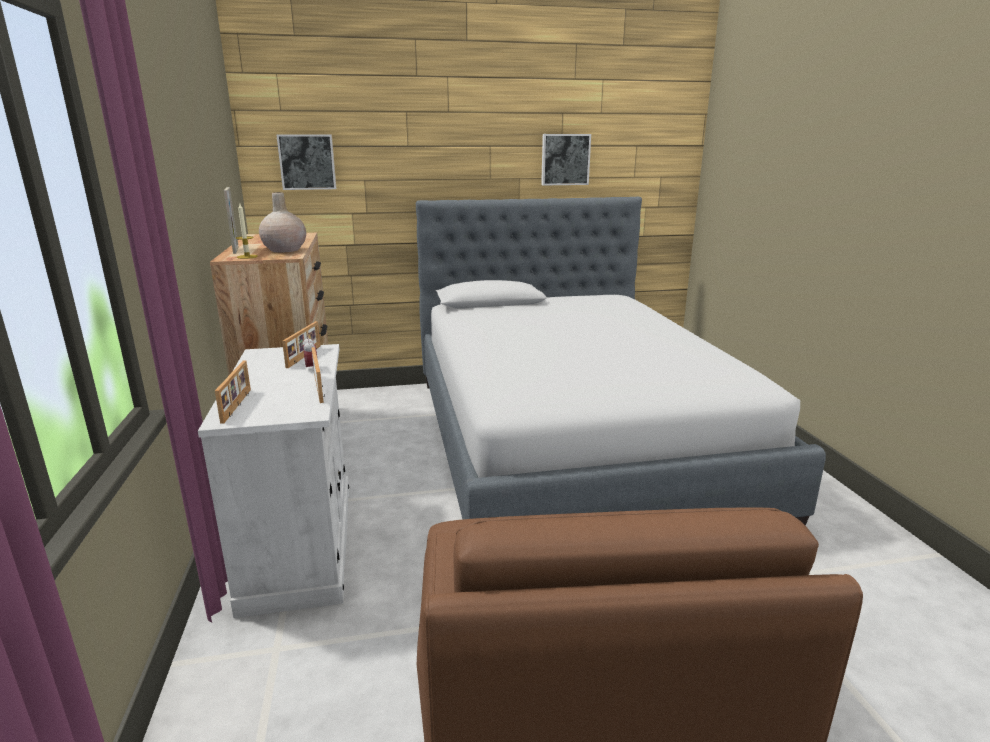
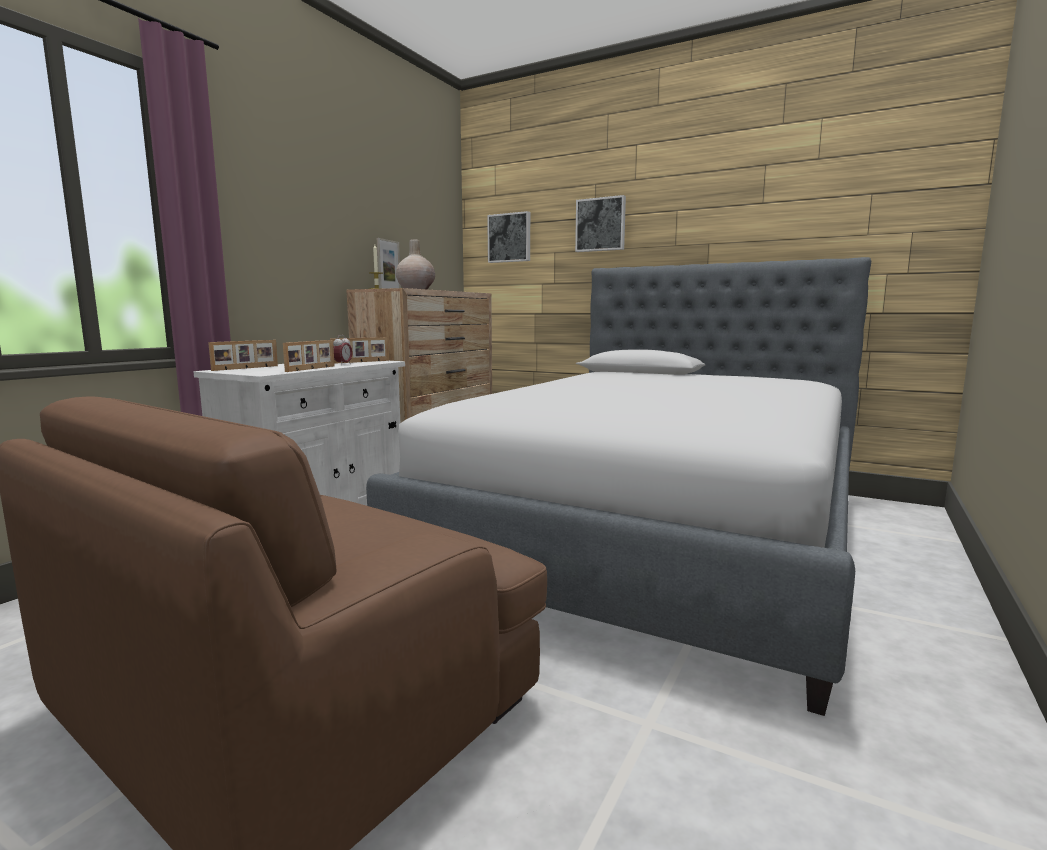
camera: 40 degrees right, 10 degrees down
(565, 159) = (765, 218): picture -> picture (601, 224)

